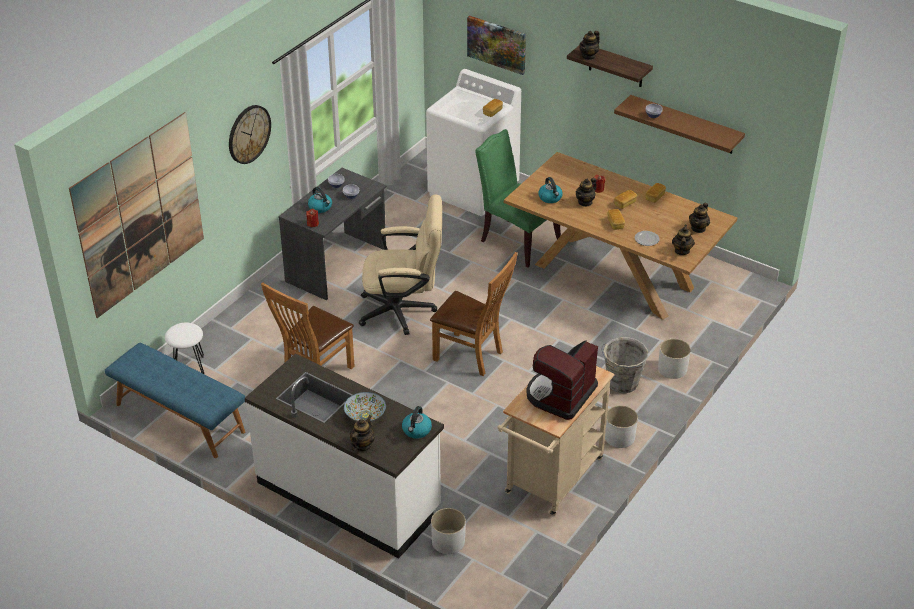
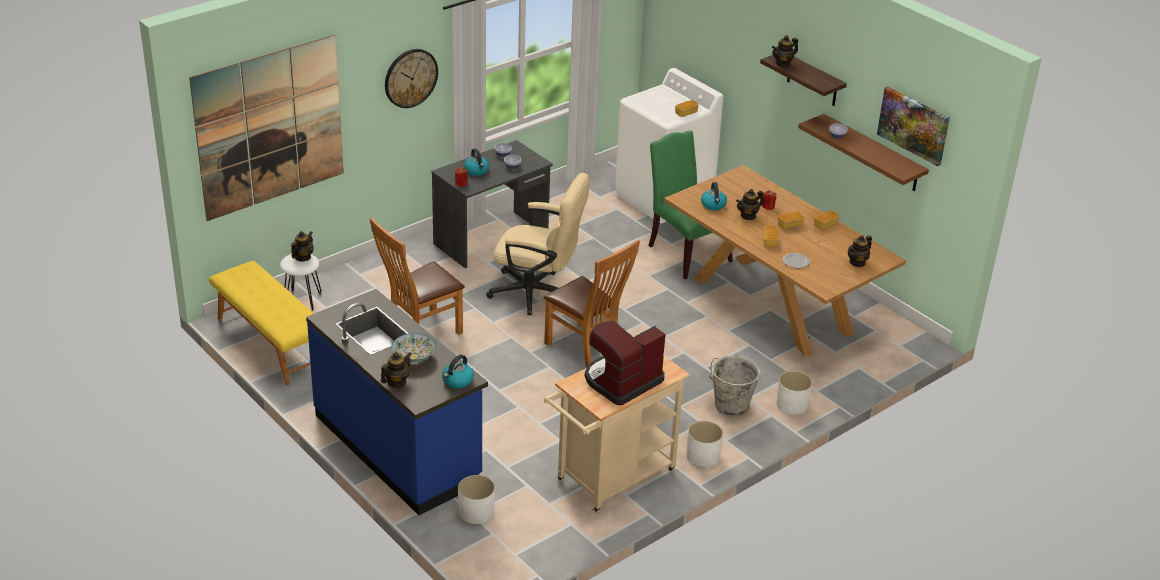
camera: 15 degrees right, 5 degrees down
(179, 418) = (270, 343): blue bench -> yellow bench
(349, 496) = (398, 448): white counter -> blue counter
(497, 44) = (706, 44): picture -> picture (914, 125)
(681, 251) = (828, 279): teapot -> teapot (303, 257)

